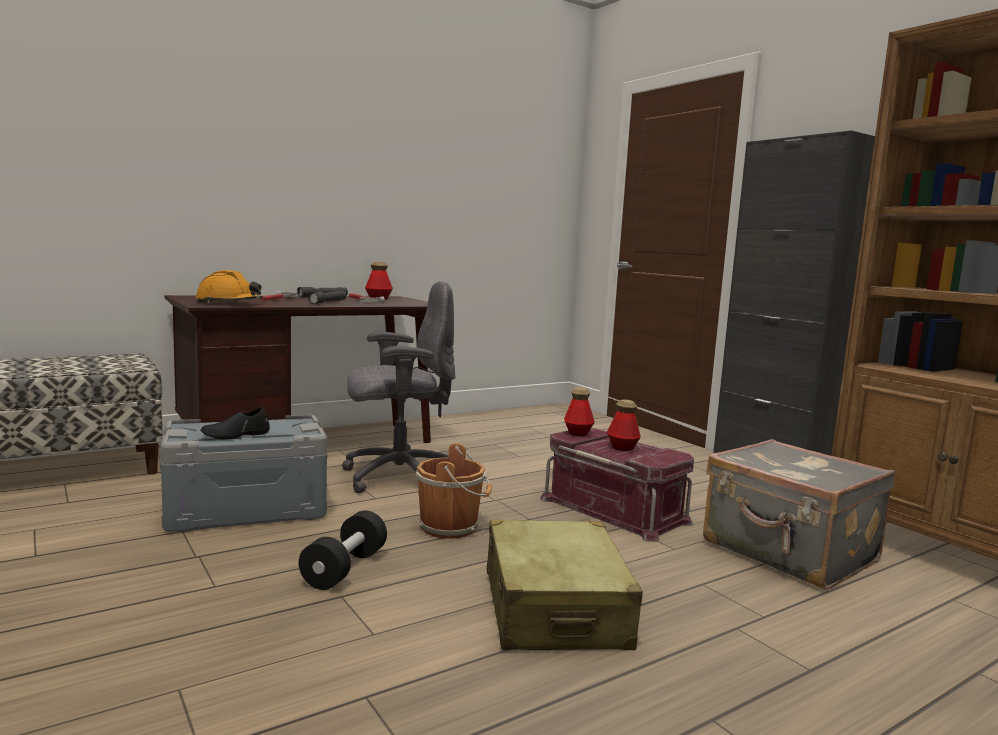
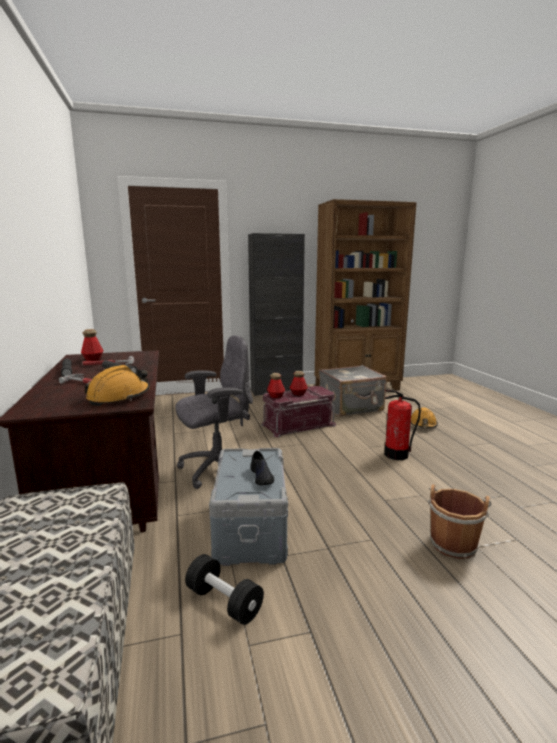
camera: 70 degrees left, 5 degrees up
(344, 569) = (353, 497): black dumbbell -> black dumbbell (224, 602)
(397, 477) = (217, 469): grey office chair -> grey office chair turned 60 degrees clockwise
(452, 527) = (306, 463): brown bucket -> brown bucket (452, 543)
(554, 609) = (396, 455): beige suitcase -> fire extinguisher
(801, 651) = (423, 424): none -> orange hard hat

